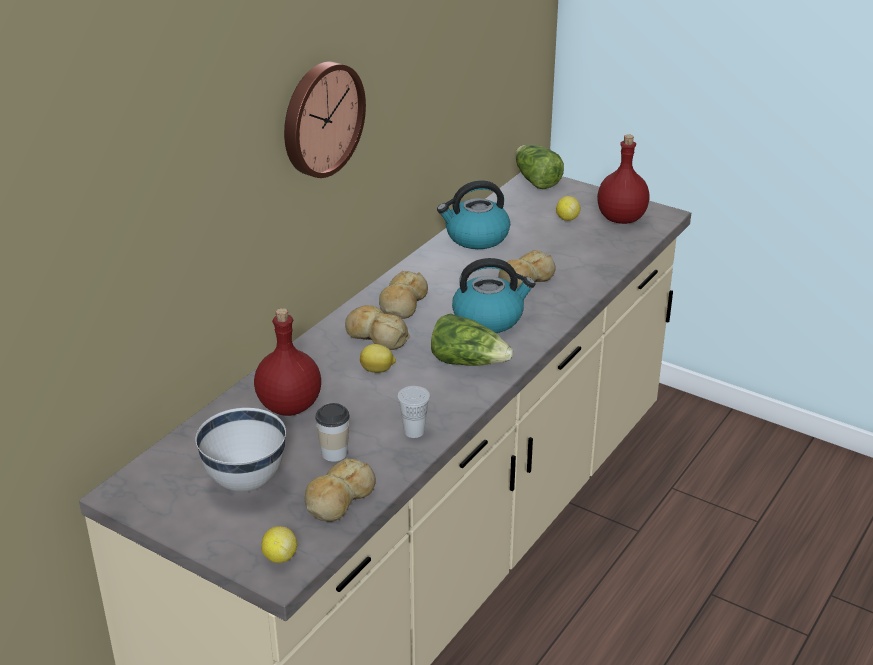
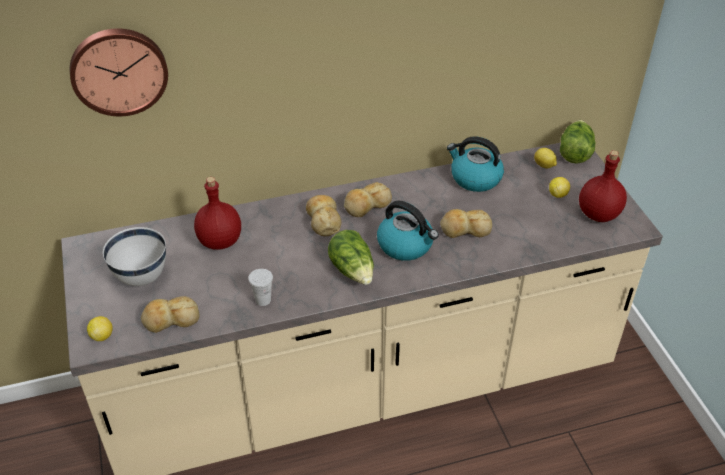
camera: 40 degrees right, 10 degrees up
(320, 118) = (322, 52): wall clock -> wall clock (119, 70)
(334, 453) = (205, 287): cup -> none
(378, 370) = (295, 245): lemon -> lemon (544, 166)

